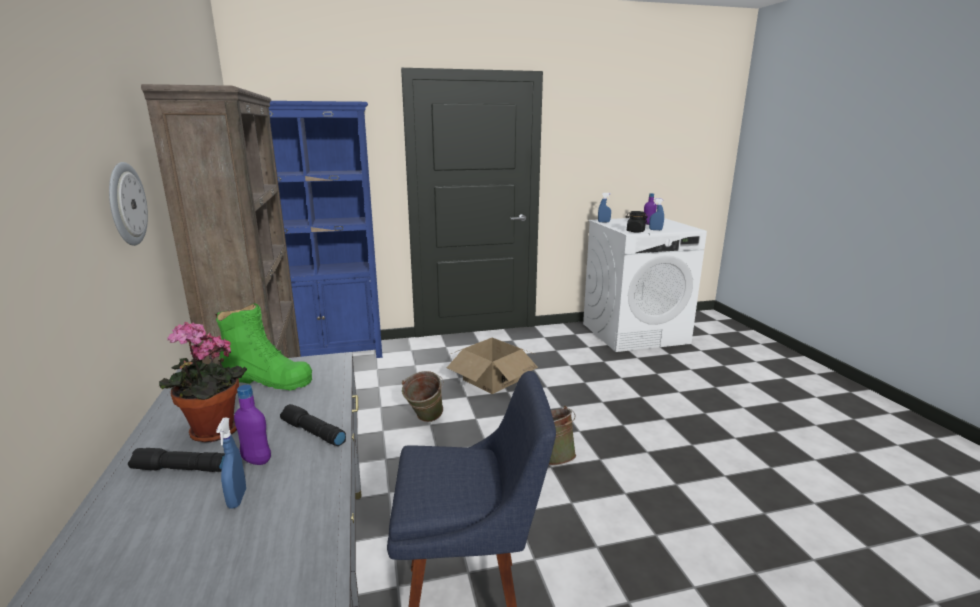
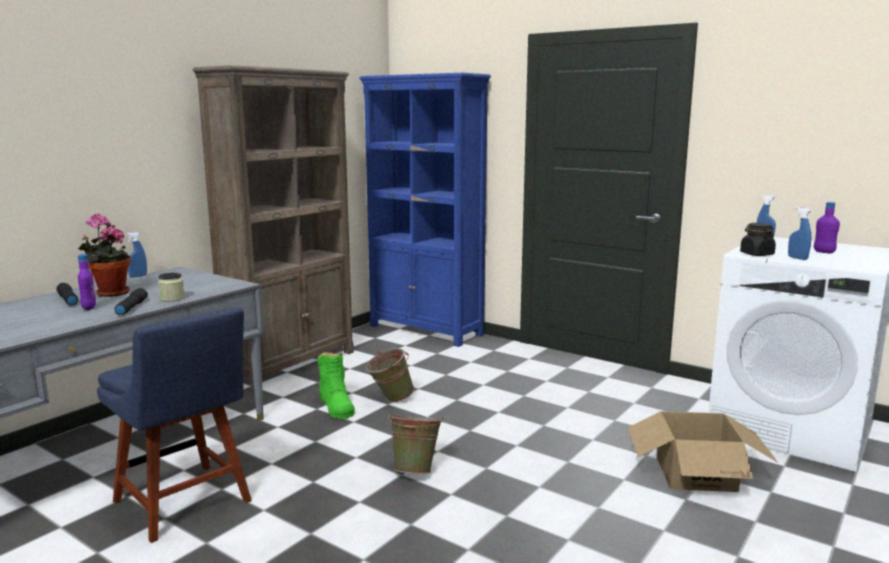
camera: 50 degrees right, 5 degrees down
(126, 204) = (156, 145): wall clock -> none
(237, 499) = (48, 315): blue spray bottle -> blue spray bottle (138, 276)
(268, 379) = (189, 282): green boot -> green boot (336, 406)
(319, 402) = (172, 298): none -> jar
(492, 379) = (507, 398): cardboard box -> cardboard box (696, 473)

